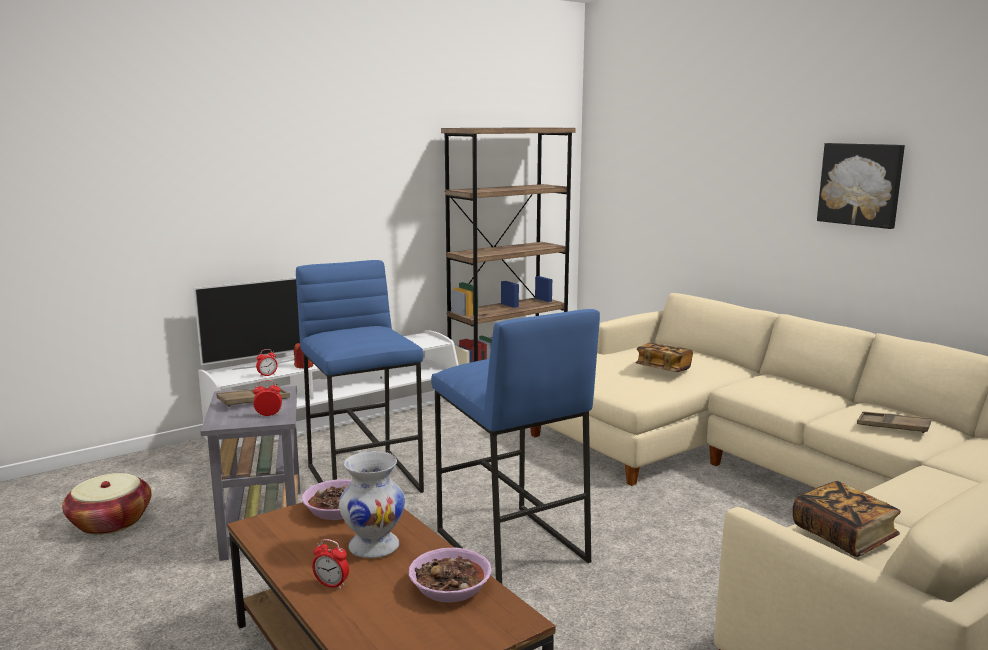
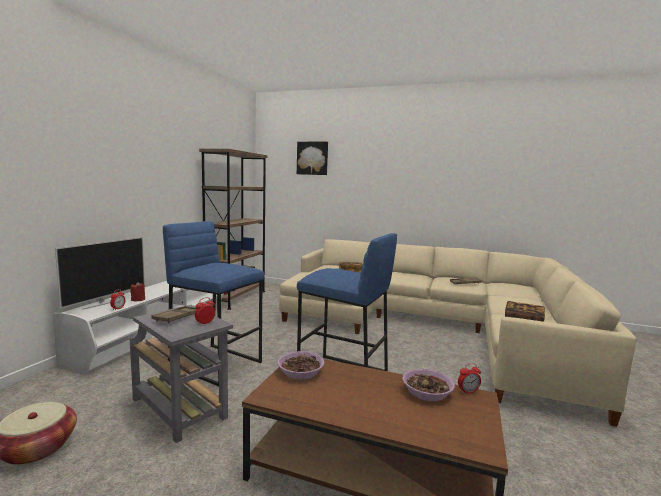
camera: 35 degrees left, 5 degrees down
(331, 585) = (369, 413): alarm clock -> alarm clock (468, 392)
(374, 546) = (355, 385): white vase -> none
(861, 184) = (416, 183): picture -> picture (312, 158)

